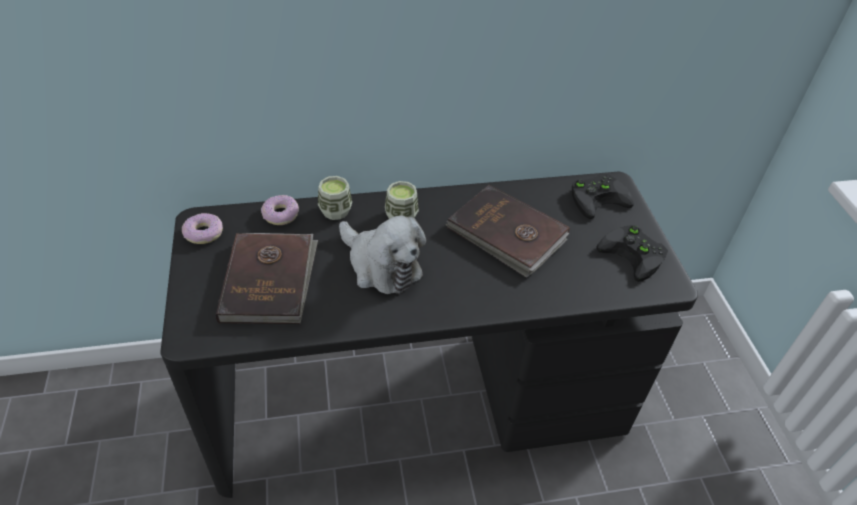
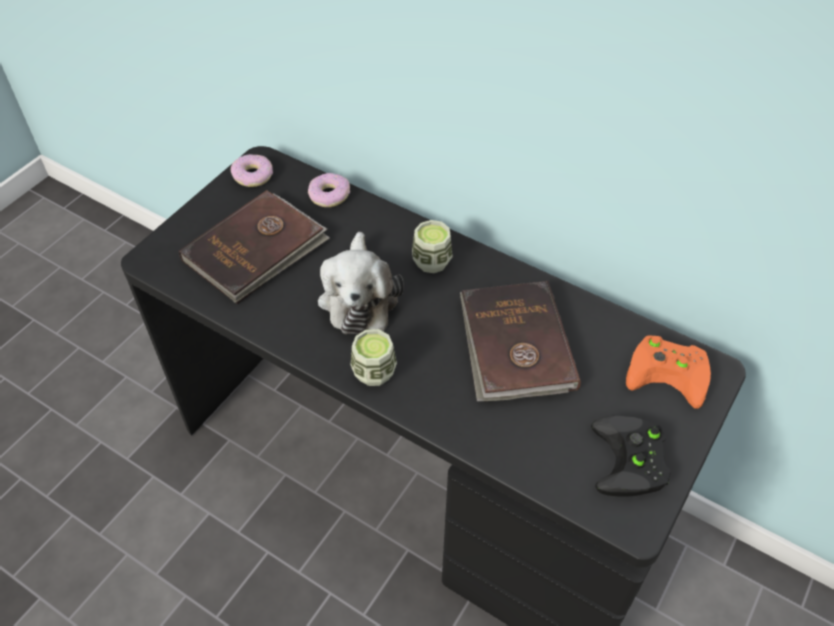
camera: 45 degrees right, 5 degrees up
(335, 211) = (378, 220): cup -> cup (374, 372)
(598, 197) = (670, 372): black game controller -> orange game controller

